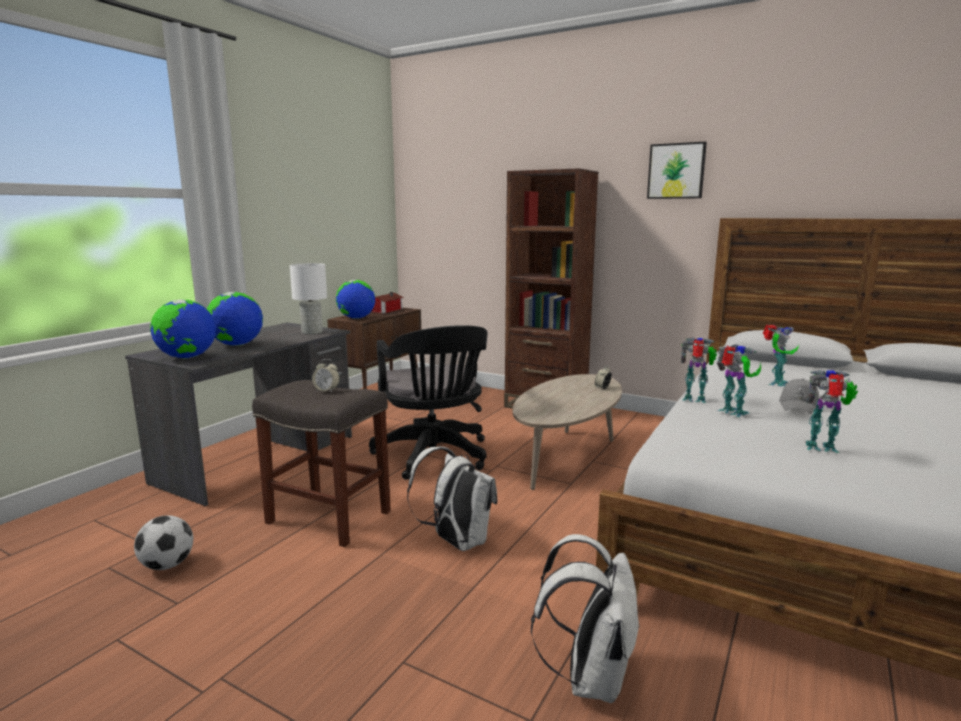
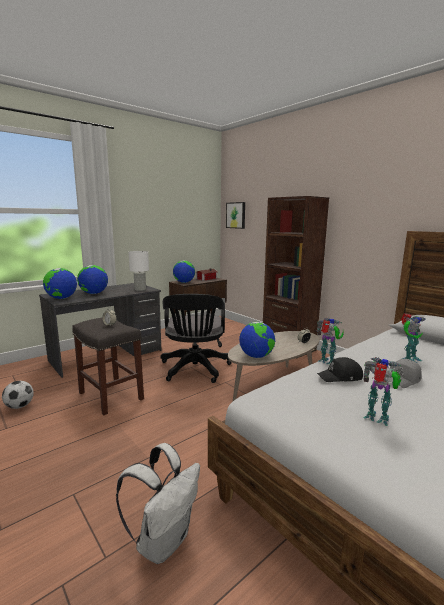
camera: 20 degrees right, 0 degrees up
(456, 542) = (162, 426): white backpack -> none
(560, 414) = (256, 356): none -> globe
(676, 171) = (380, 197): picture -> picture (236, 215)
(733, 413) = (340, 377): toy robot -> black cap

